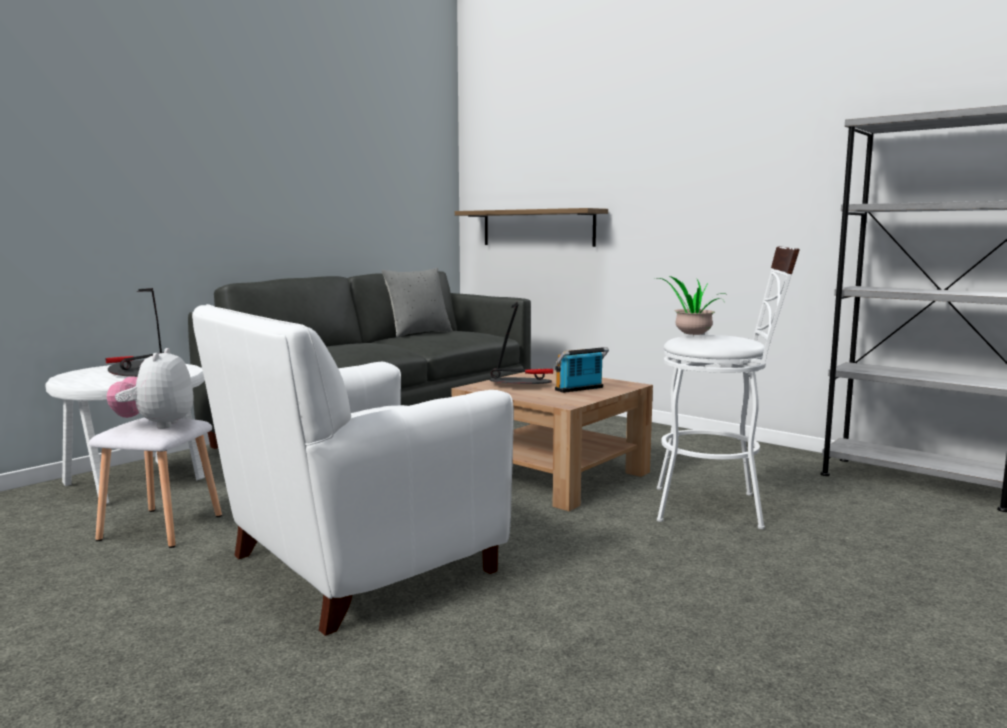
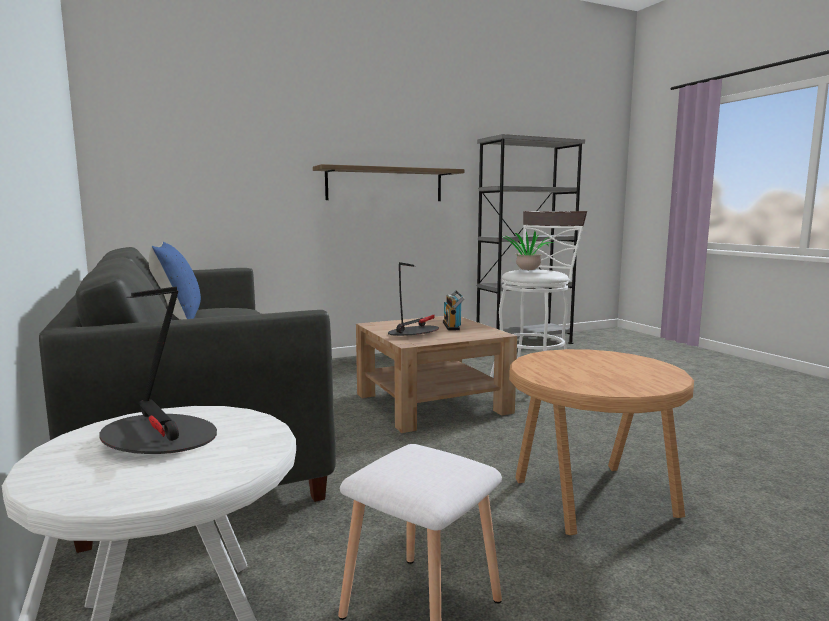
camera: 65 degrees left, 0 degrees up
(156, 425) = (436, 464): plush toy -> none
(356, 565) = (590, 498): white armchair -> brown side table
(418, 333) = (178, 319): grey pillow -> blue pillow
(537, 228) = (208, 198): shelf -> shelf (385, 184)

